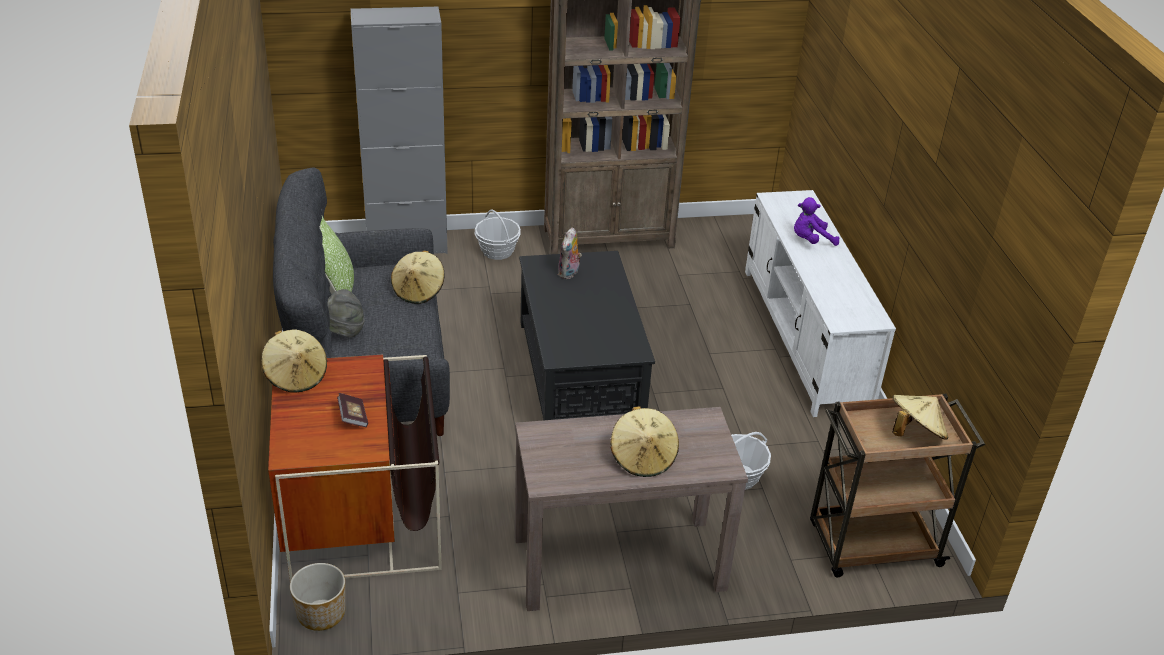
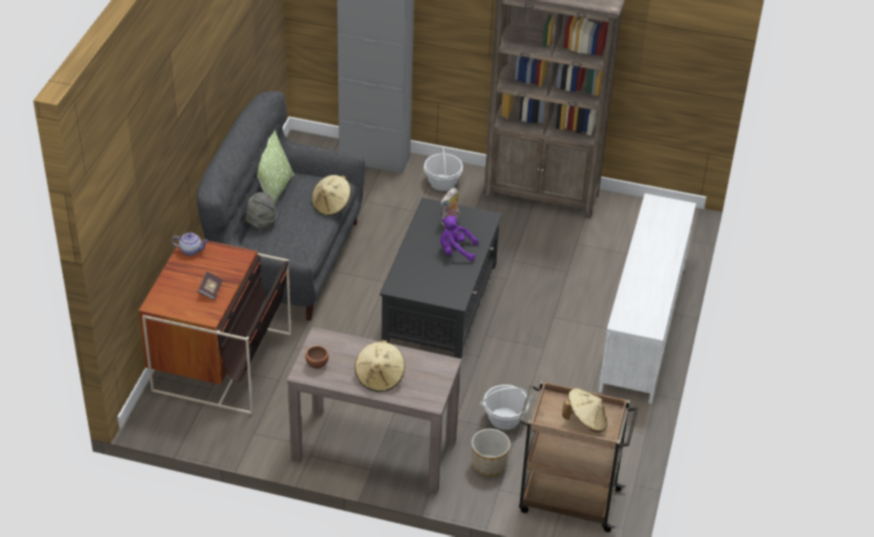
camera: 25 degrees right, 5 degrees up
(296, 376) = (191, 250): beige hat -> teapot
(320, 613) = (159, 417): planter -> planter (488, 464)
(555, 466) = (317, 364): none -> brown bowl
(810, 240) = (655, 248): purple plush toy -> purple plush toy (455, 251)

